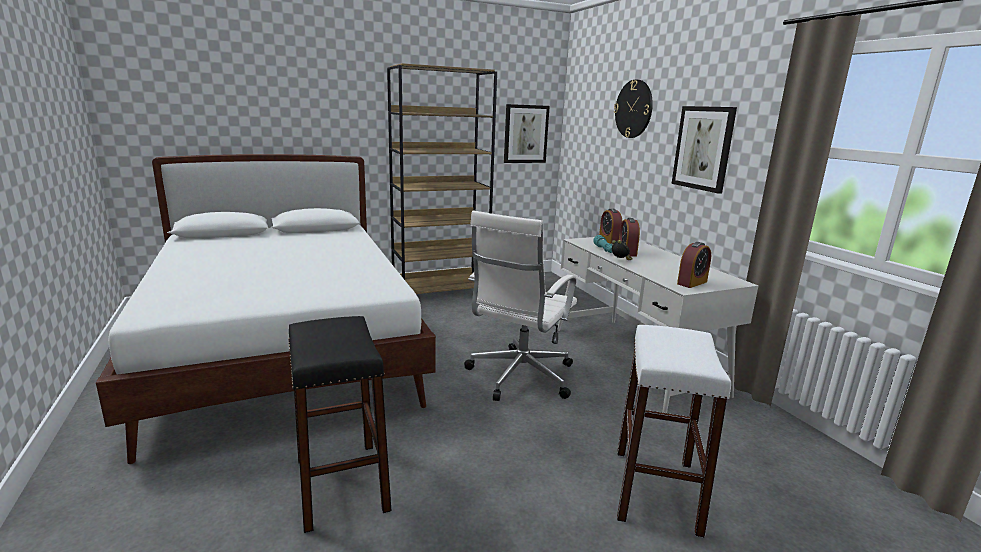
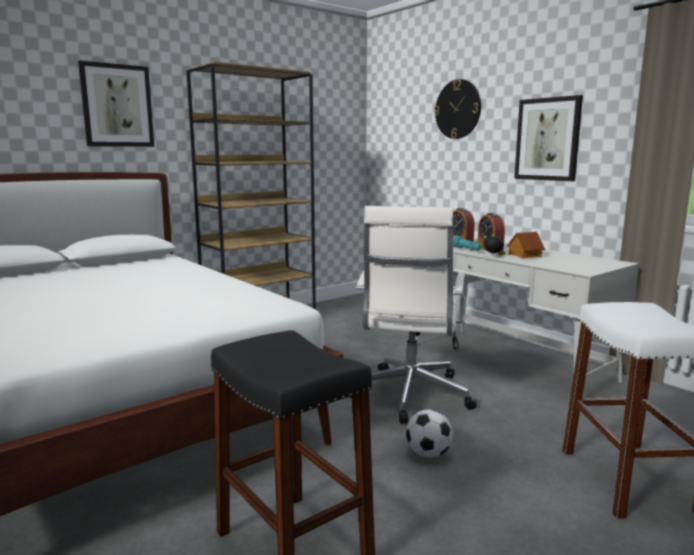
camera: 15 degrees left, 5 degrees down
(498, 431) = (428, 454): none -> football
(525, 134) = (332, 145): picture -> picture (117, 106)
(652, 262) = (524, 255): none -> toy house
(692, 283) = (583, 267): alarm clock -> none

